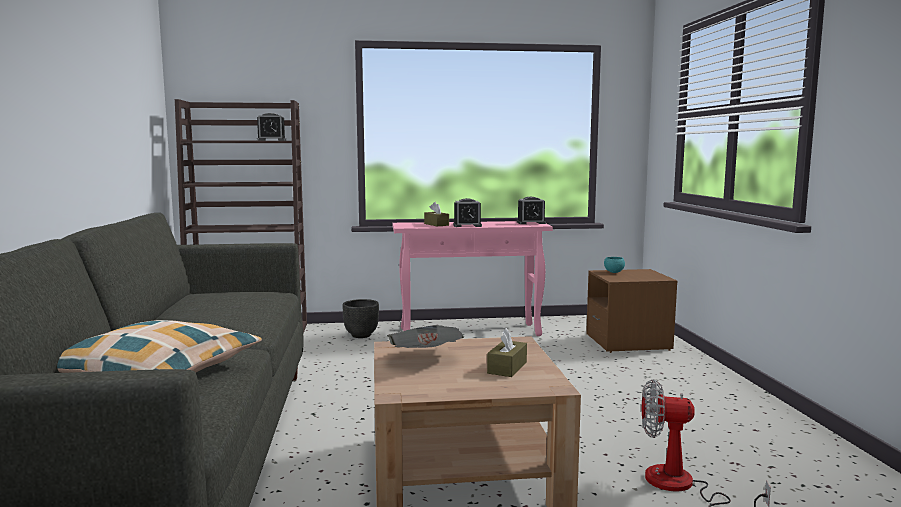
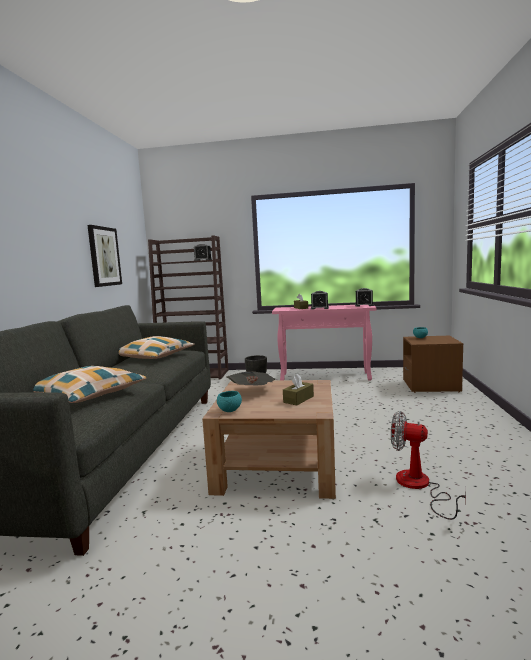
camera: 15 degrees right, 0 degrees up
(109, 124) = (104, 256): none -> picture
(222, 302) = (154, 356): none -> pillow
(411, 389) = (230, 410): none -> turquoise bowl

